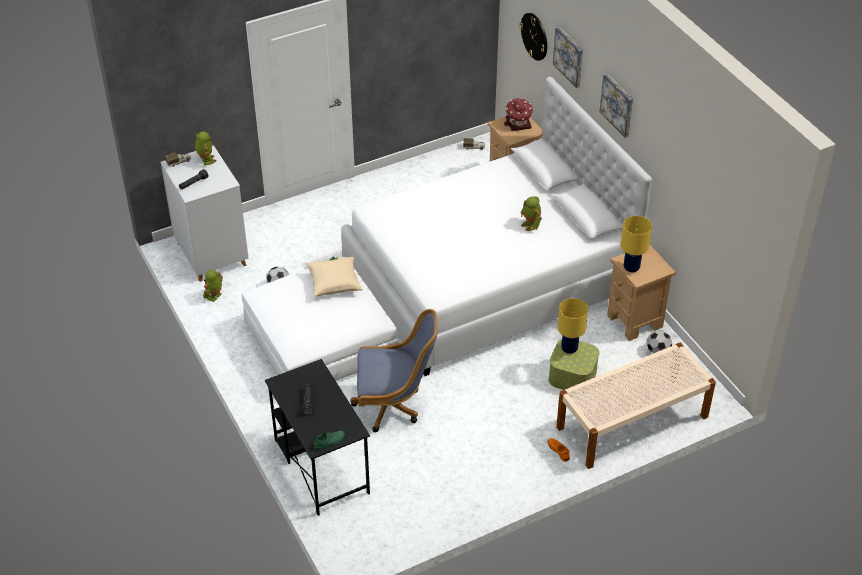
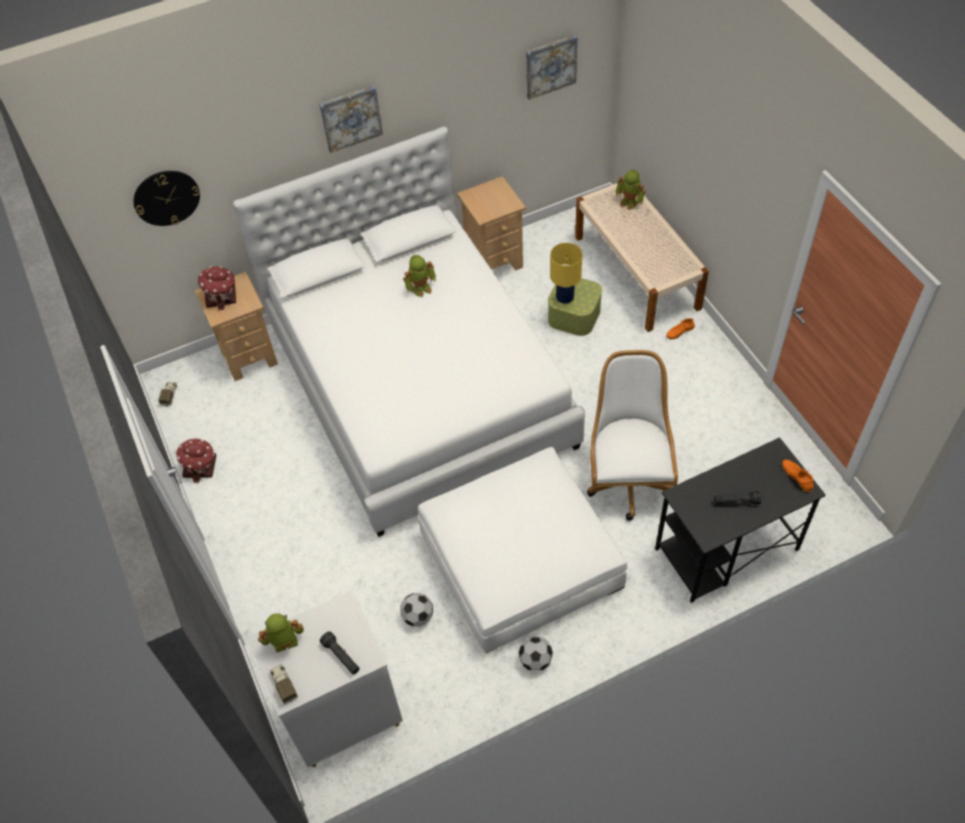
camera: 85 degrees left, 10 degrees up
(214, 296) = (432, 700): toy robot -> toy robot (629, 202)
(329, 441) = (797, 476): green shoe -> orange shoe
(334, 283) = (481, 509): beige pillow -> none
(394, 406) = (627, 477): blue office chair -> white office chair
(409, 170) = (201, 467): none -> toy house
(569, 56) = (243, 154): picture -> picture (550, 66)
(631, 268) = (496, 209): yellow table lamp -> none
(657, 351) = (537, 246): football -> football (535, 660)

